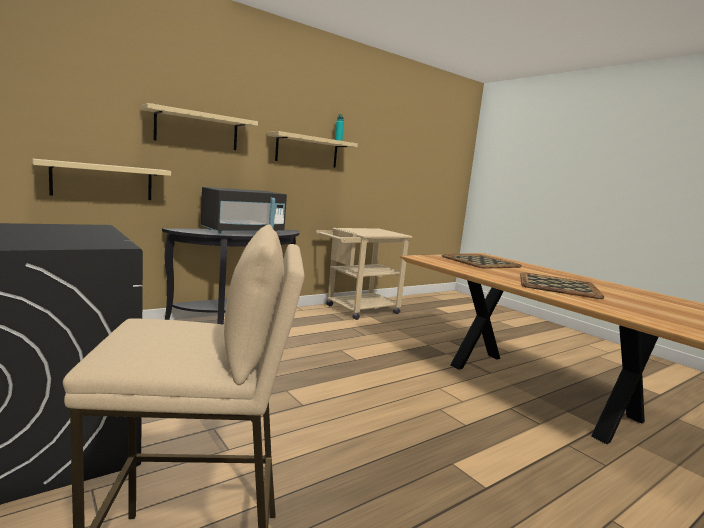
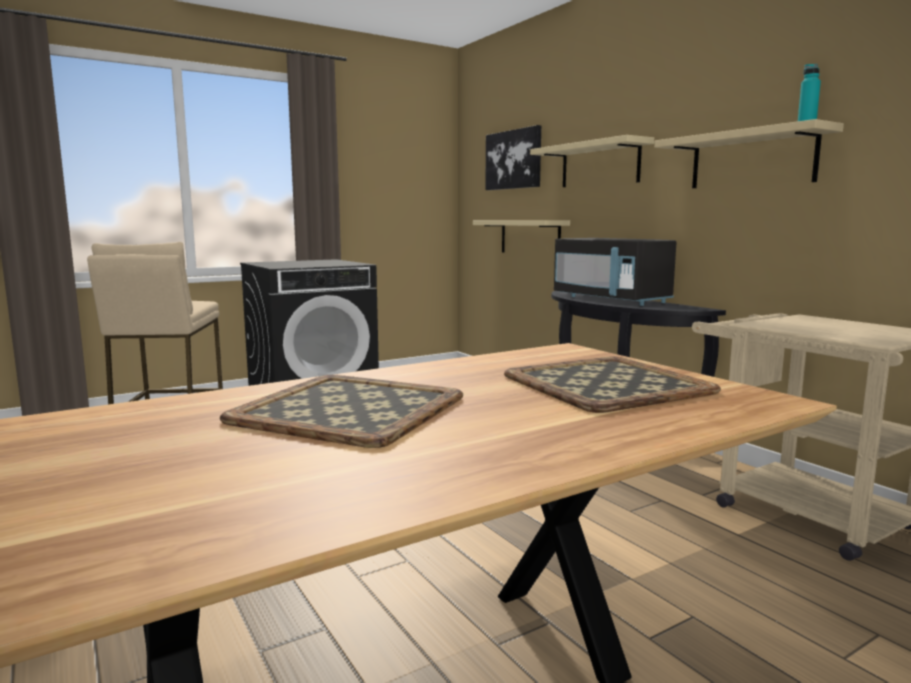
camera: 95 degrees right, 0 degrees up
(67, 96) = (513, 159): none -> picture

